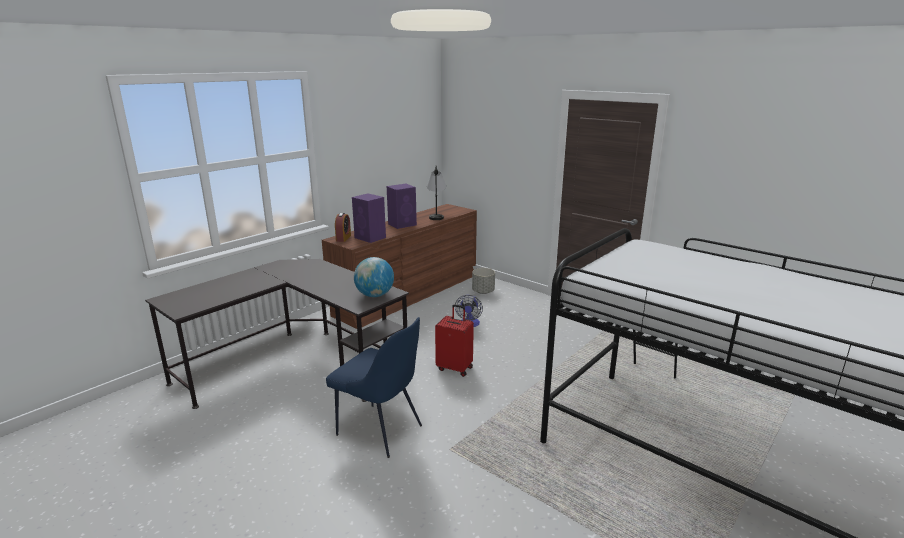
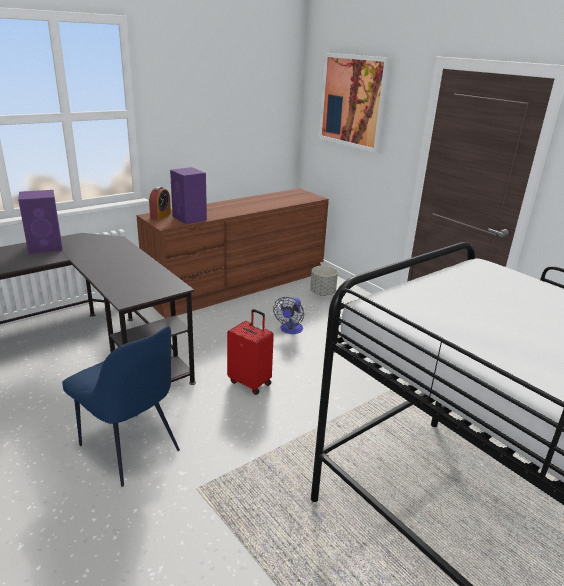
camera: 10 degrees right, 5 degrees up
(375, 295) = (153, 288): globe -> none
(403, 224) = (235, 207): purple speaker -> purple speaker (46, 247)
(436, 215) = (280, 200): table lamp -> none
(491, 127) = (352, 101): none -> picture

